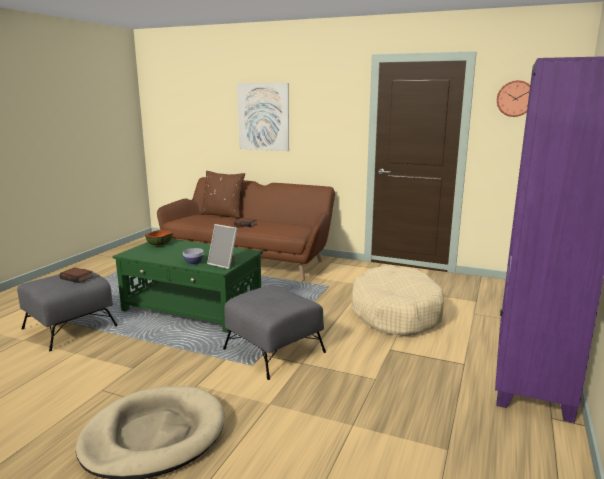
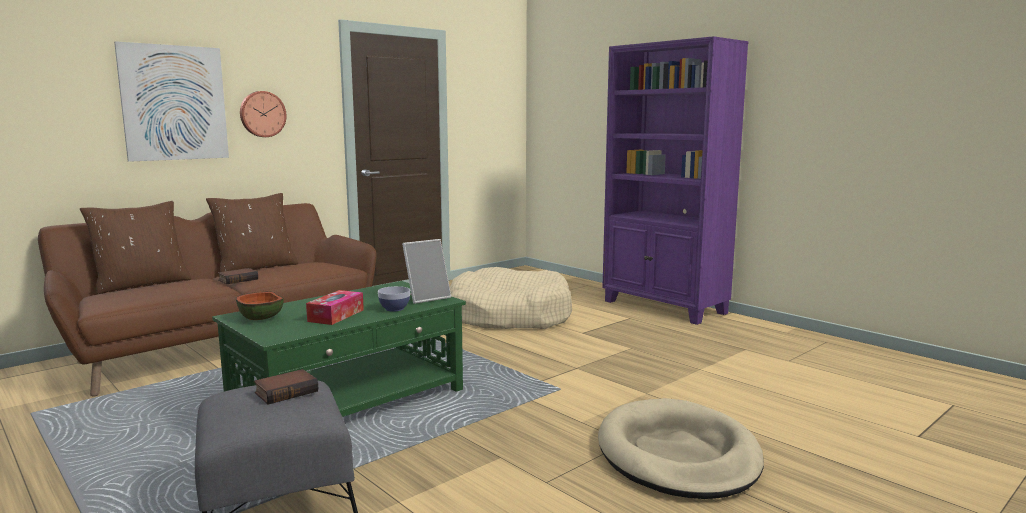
camera: 65 degrees left, 5 degrees down
(172, 255) = (336, 315): none -> tissue box
(274, 350) = (535, 375): grey ottoman -> none
(278, 220) = (256, 267): none -> brown pillow
(515, 98) = (480, 82): wall clock -> wall clock (262, 114)

